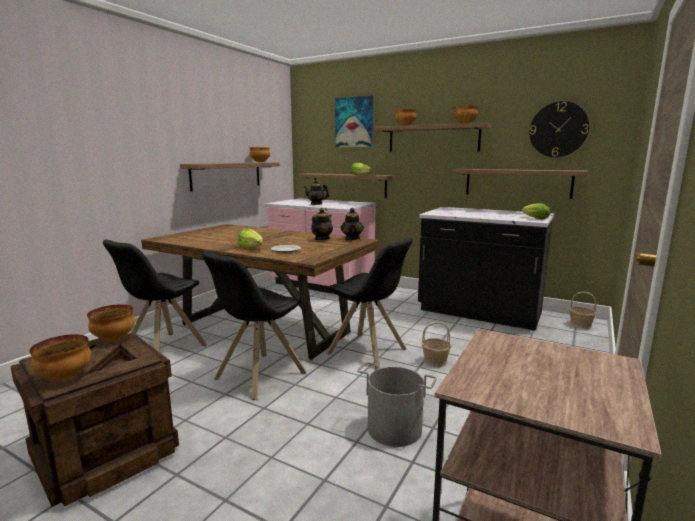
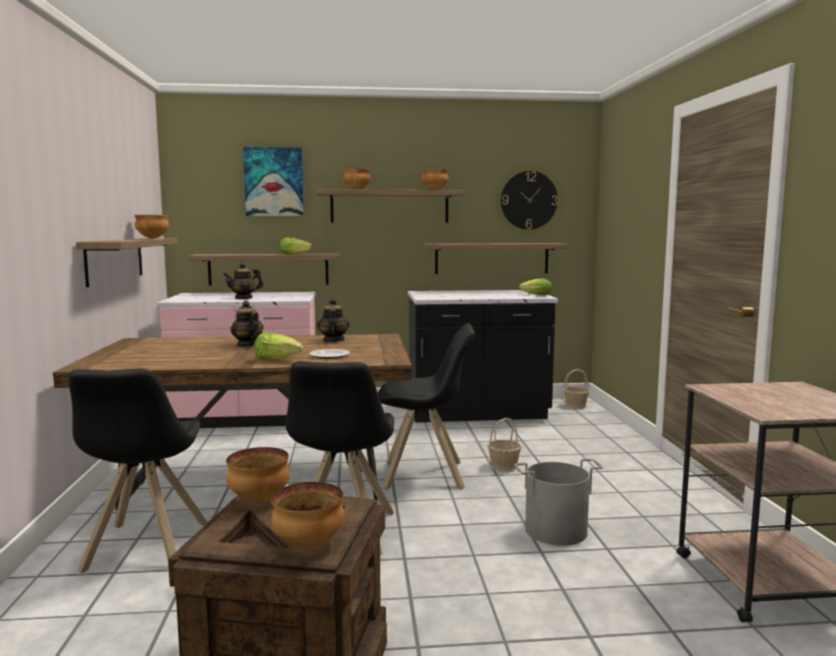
camera: 35 degrees left, 5 degrees down
(352, 239) = (367, 336): teapot -> teapot (247, 345)

